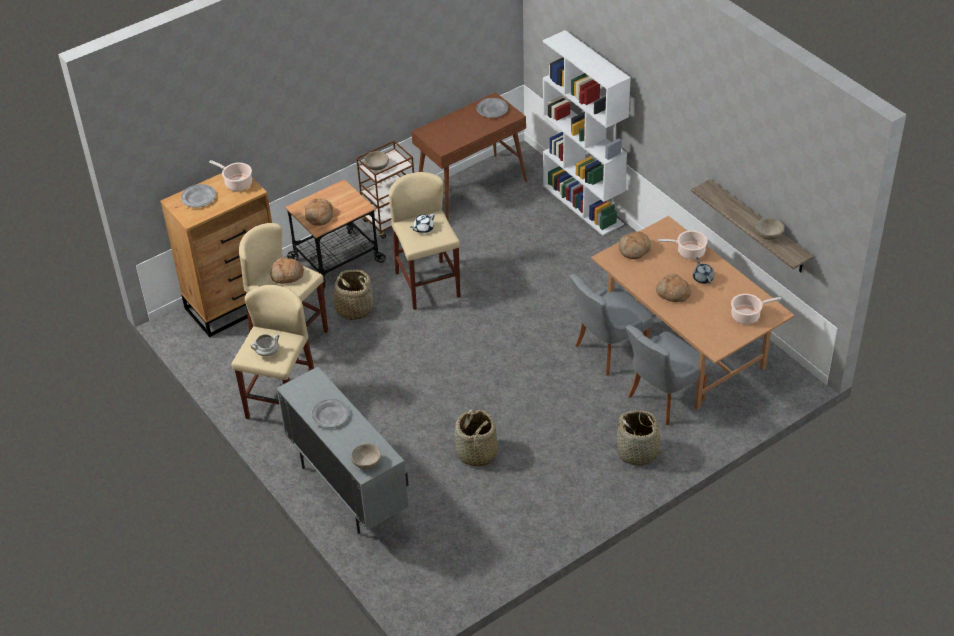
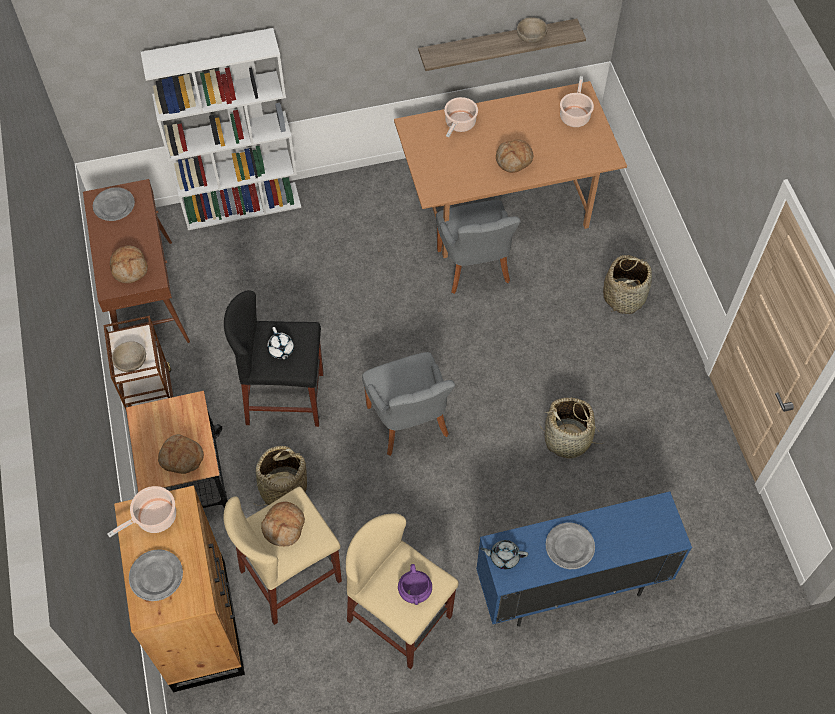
camera: 70 degrees left, 15 degrees up
(267, 352) = (415, 591): white cooking pot -> purple cooking pot
(347, 490) = (570, 587): grey cabinet -> blue cabinet
(367, 462) = (660, 531): beige bowl -> none
(427, 285) = (285, 398): beige stool -> black stool
(634, 250) = (432, 166): bread -> bread (129, 268)
(663, 399) = (562, 249): grey chair -> grey chair (409, 423)
(703, 278) = (504, 128): grey teapot -> grey teapot (503, 557)

